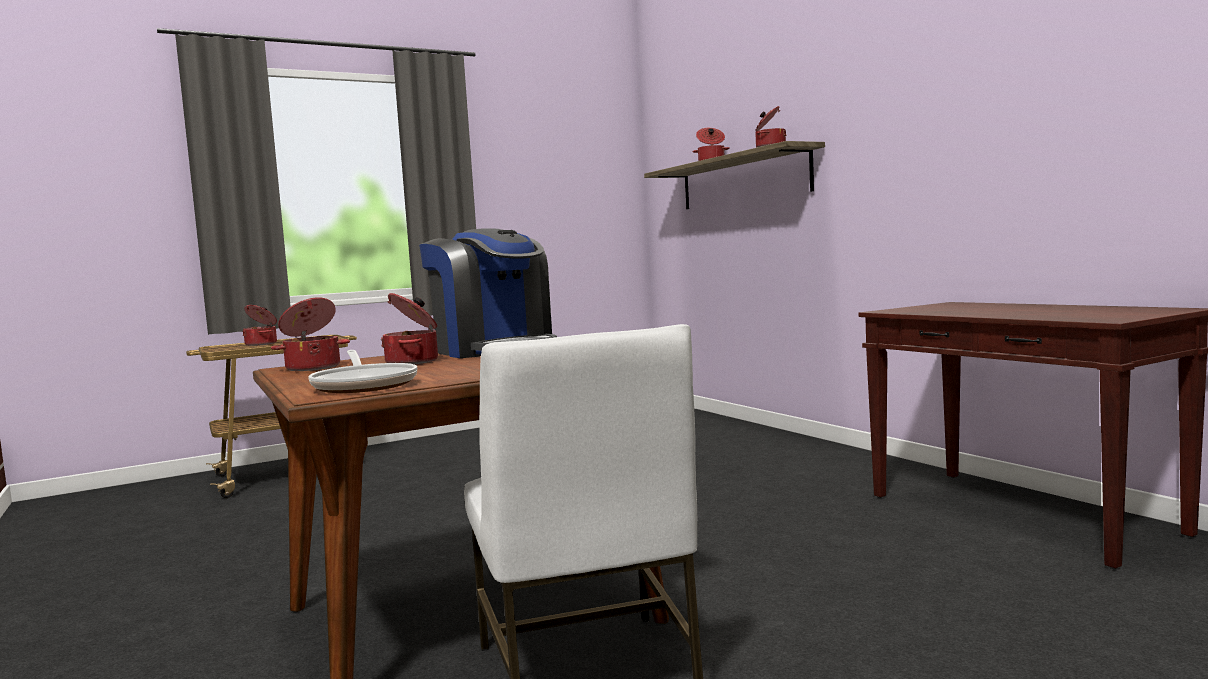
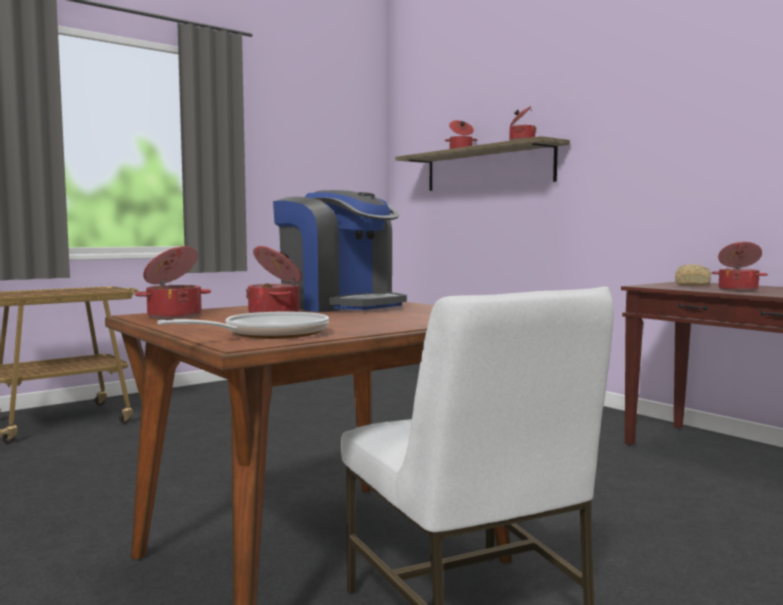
camera: 10 degrees left, 0 degrees up
(262, 344) = (44, 292): cooking pot -> cooking pot (738, 289)
(364, 385) = (268, 334): frying pan -> frying pan turned 105 degrees counterclockwise
(948, 307) = (692, 285): none -> bread

